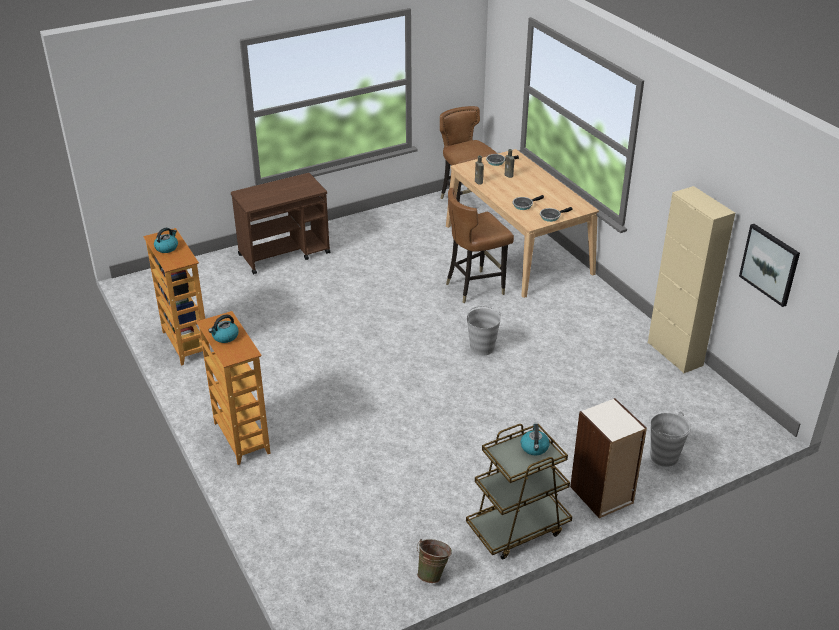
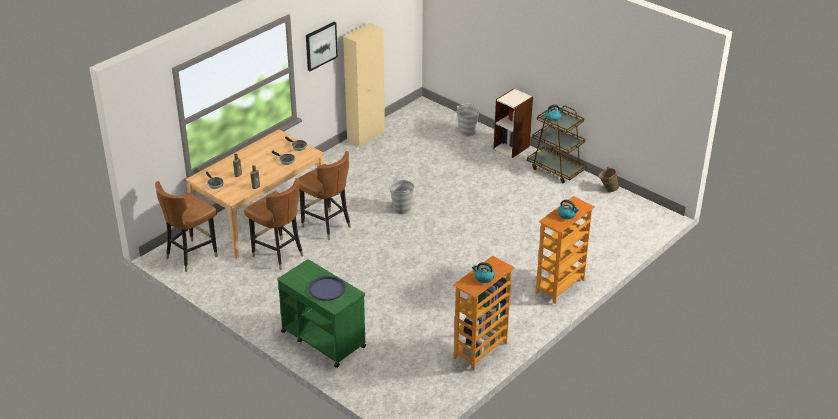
camera: 110 degrees left, 0 degrees up
(270, 193) = (327, 289): none -> blue tray
(285, 254) = (323, 339): brown cart -> green cart
(437, 249) = (278, 255): none -> brown chair
(770, 264) = (390, 29): picture -> picture (320, 45)

